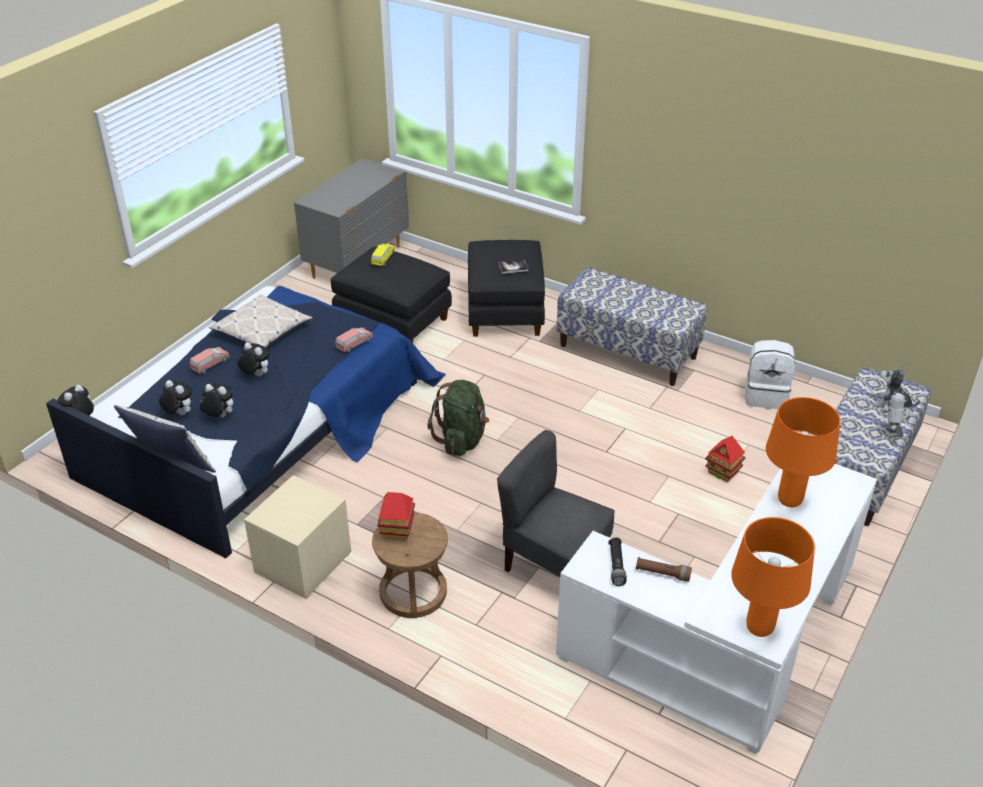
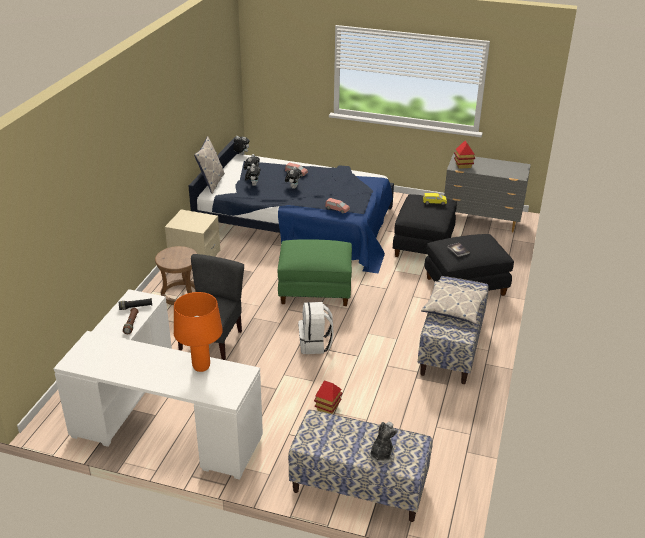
camera: 75 degrees right, 5 degrees down
(262, 330) = (334, 180): pillow -> pillow (454, 307)
(397, 530) = (181, 252): toy house -> toy house (463, 165)
(462, 440) = (315, 290): green backpack -> green ottoman
(759, 628) = (82, 358): orange table lamp -> none
(765, 395) = (434, 426): white backpack -> white backpack (315, 344)
(891, 434) = (341, 453): toy robot -> none

